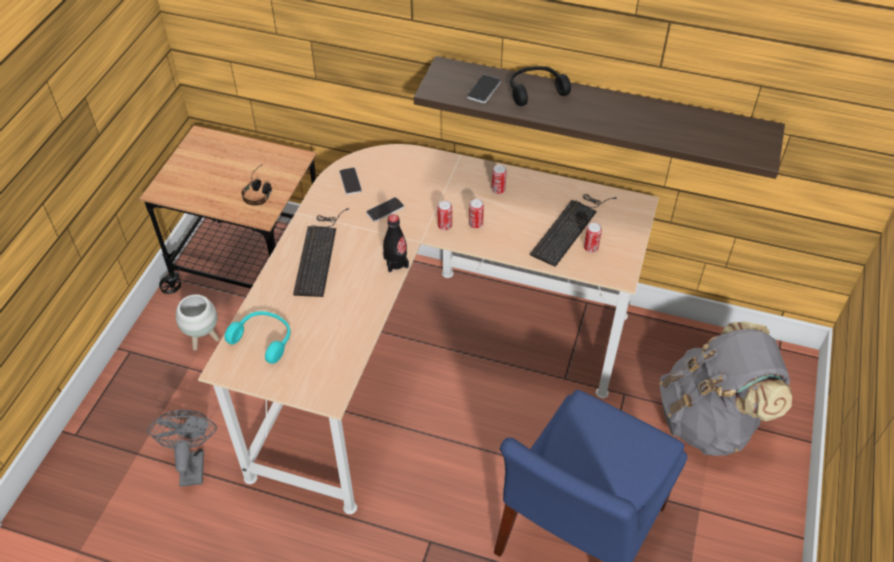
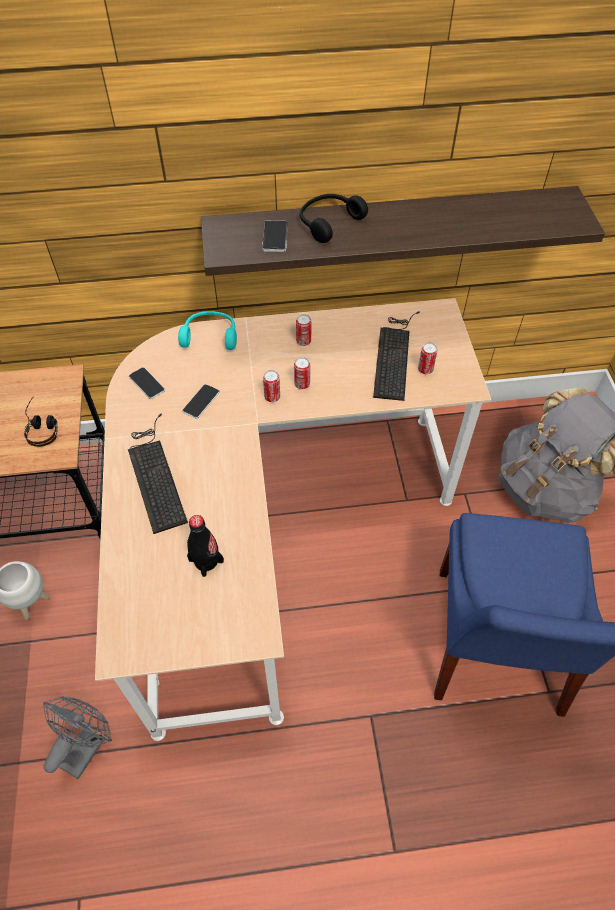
camera: 25 degrees left, 5 degrees up
(192, 463) = (86, 745): grey fan -> grey fan turned 60 degrees clockwise
(264, 339) = (147, 599): turquoise headphones -> turquoise headphones (210, 336)
(396, 262) = (244, 455): black bottle -> black bottle (206, 561)

